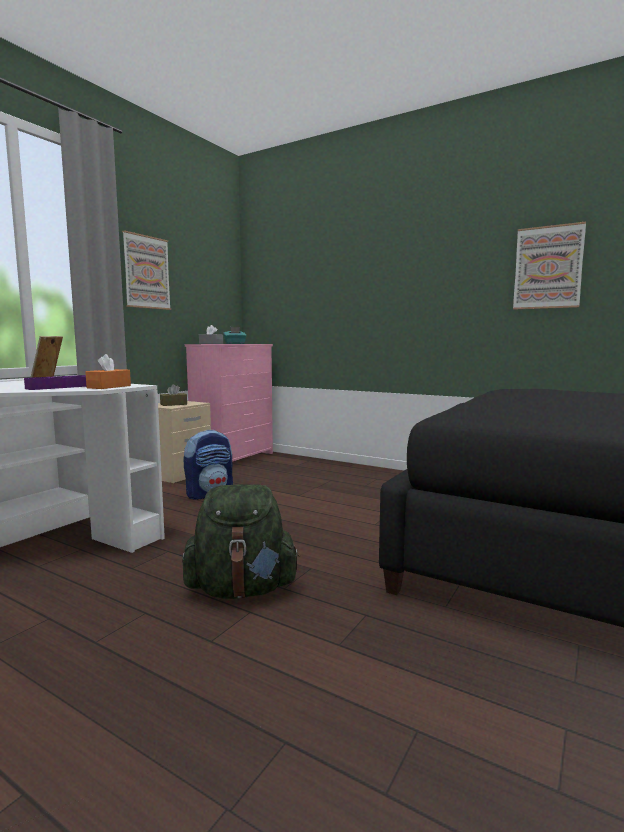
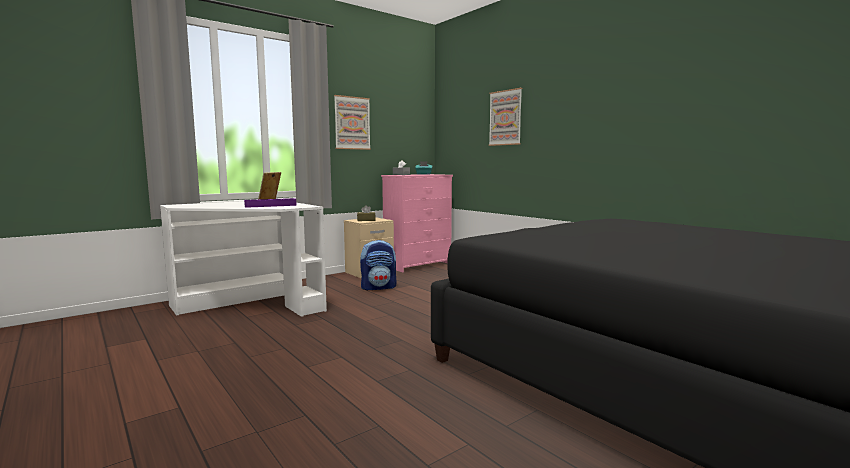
camera: 20 degrees right, 0 degrees up
(109, 387) = (291, 207): orange tissue box -> none
(242, 589) = (347, 345): green backpack -> none
(548, 267) = (662, 110): picture -> picture (505, 118)

